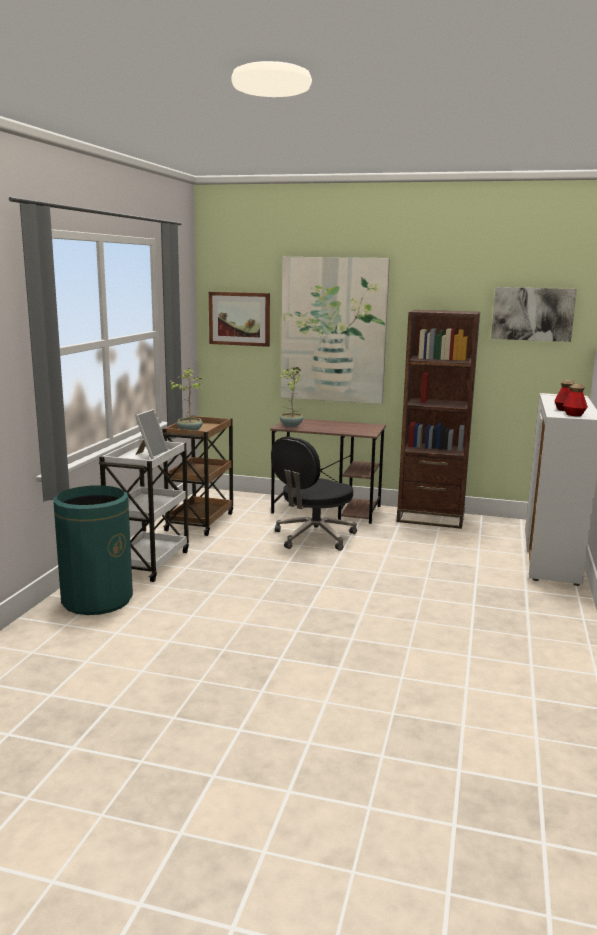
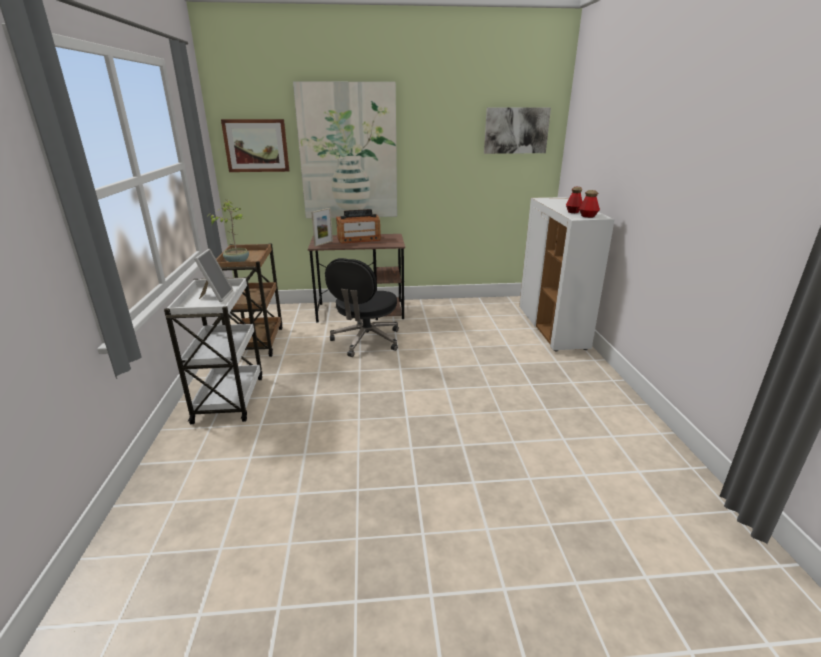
camera: 20 degrees left, 10 degrees up
(97, 600) = (196, 458): green trash can -> none
(290, 425) = (323, 243): potted plant -> picture frame
(332, 425) = (359, 239): none -> radio
(430, 518) = (445, 306): brown bookcase -> none

